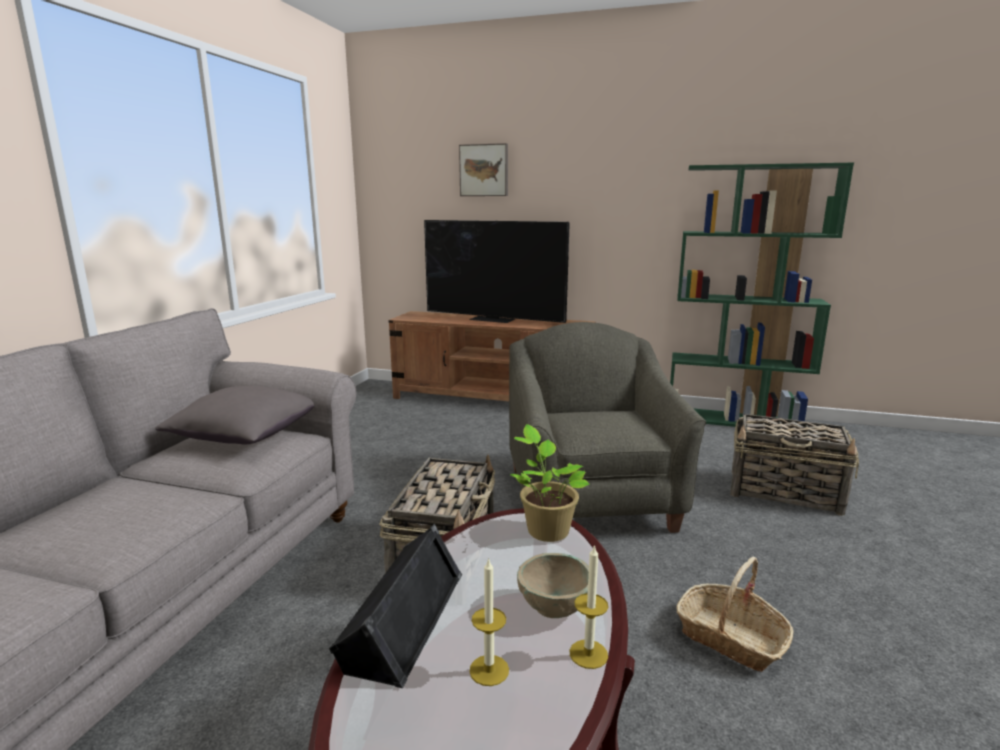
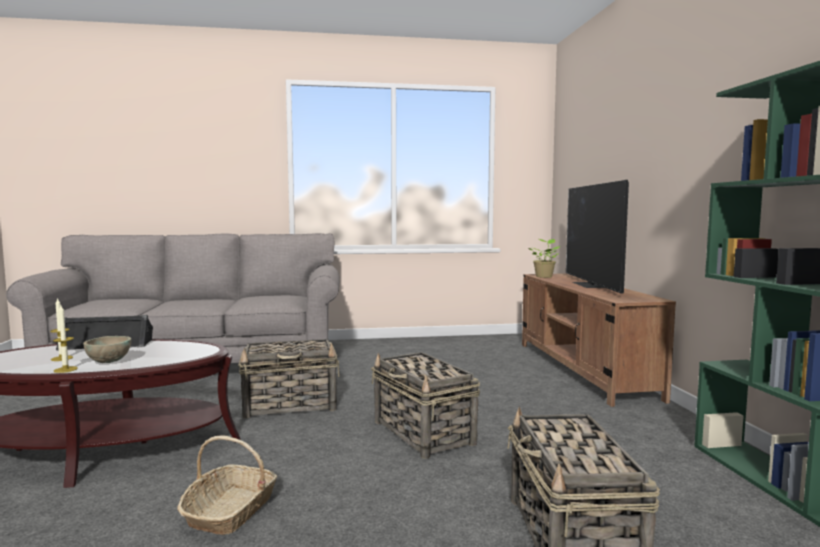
camera: 65 degrees right, 10 degrees down
(246, 437) = (281, 298): grey pillow -> none
(484, 170) = (612, 137): picture -> none
(546, 529) = (196, 353): potted plant -> potted plant (544, 276)
(591, 498) = (424, 433): grey armchair -> basket

